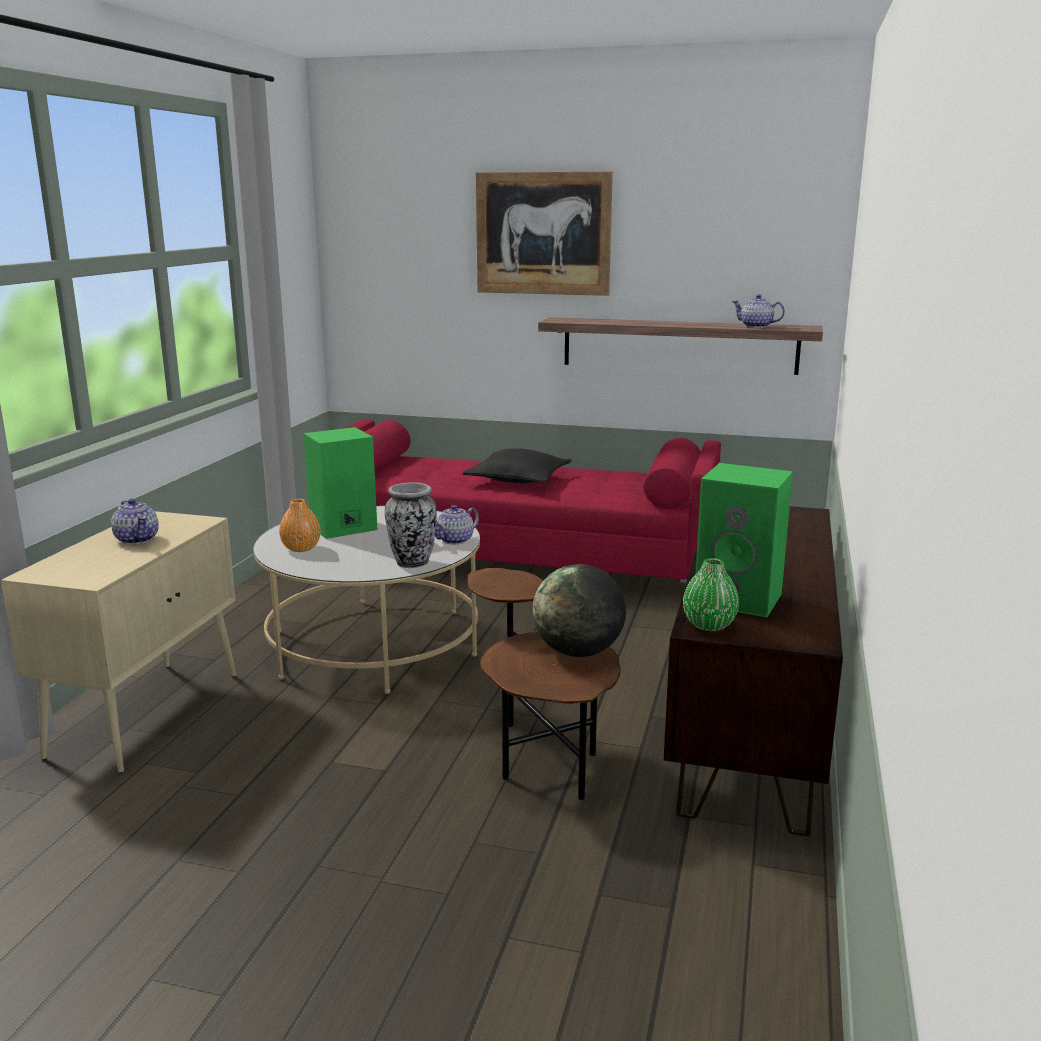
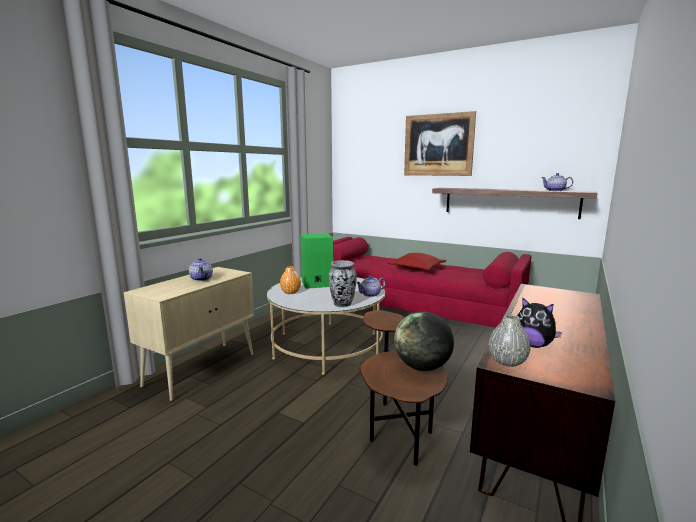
camera: 15 degrees right, 5 degrees down
(518, 479) = (416, 268): black pillow -> red pillow
(709, 625) = (507, 361): green vase -> grey vase
(740, 599) = (533, 345): green speaker -> plush toy

